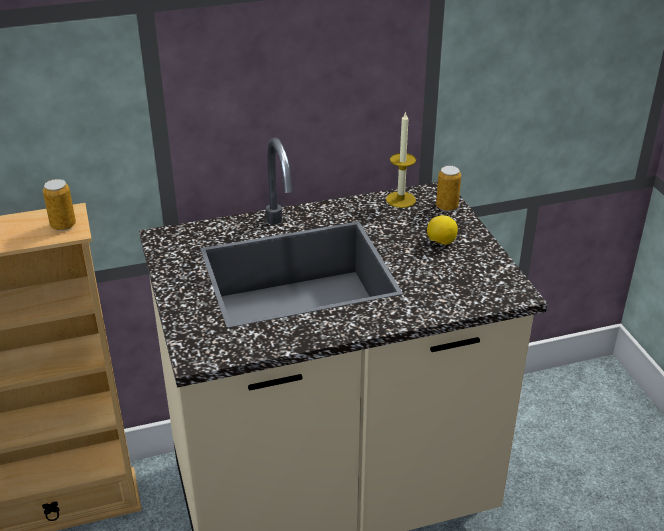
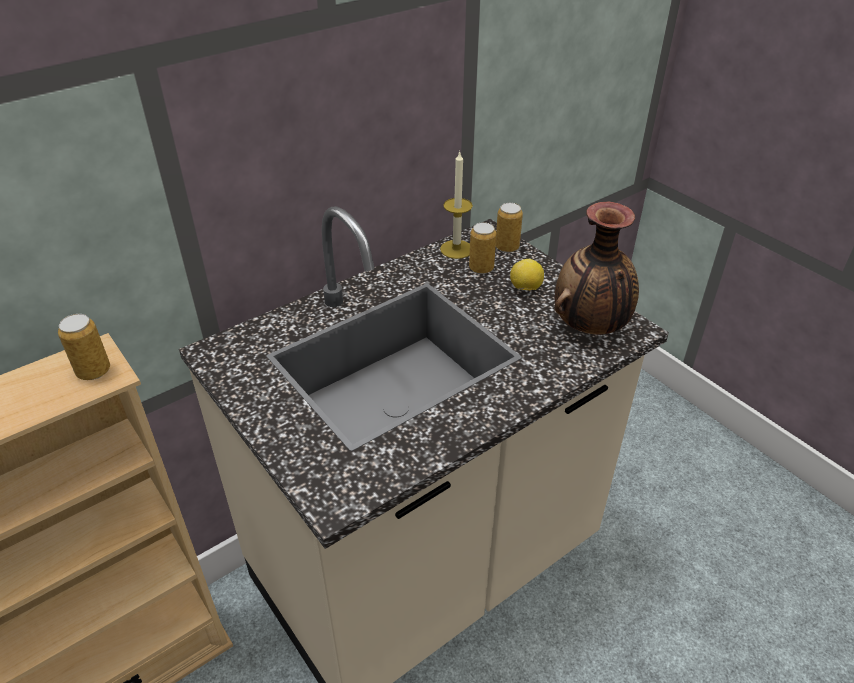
camera: 20 degrees left, 5 degrees up
(412, 219) = (481, 268): none -> can
(478, 284) = (590, 327): none -> vase

